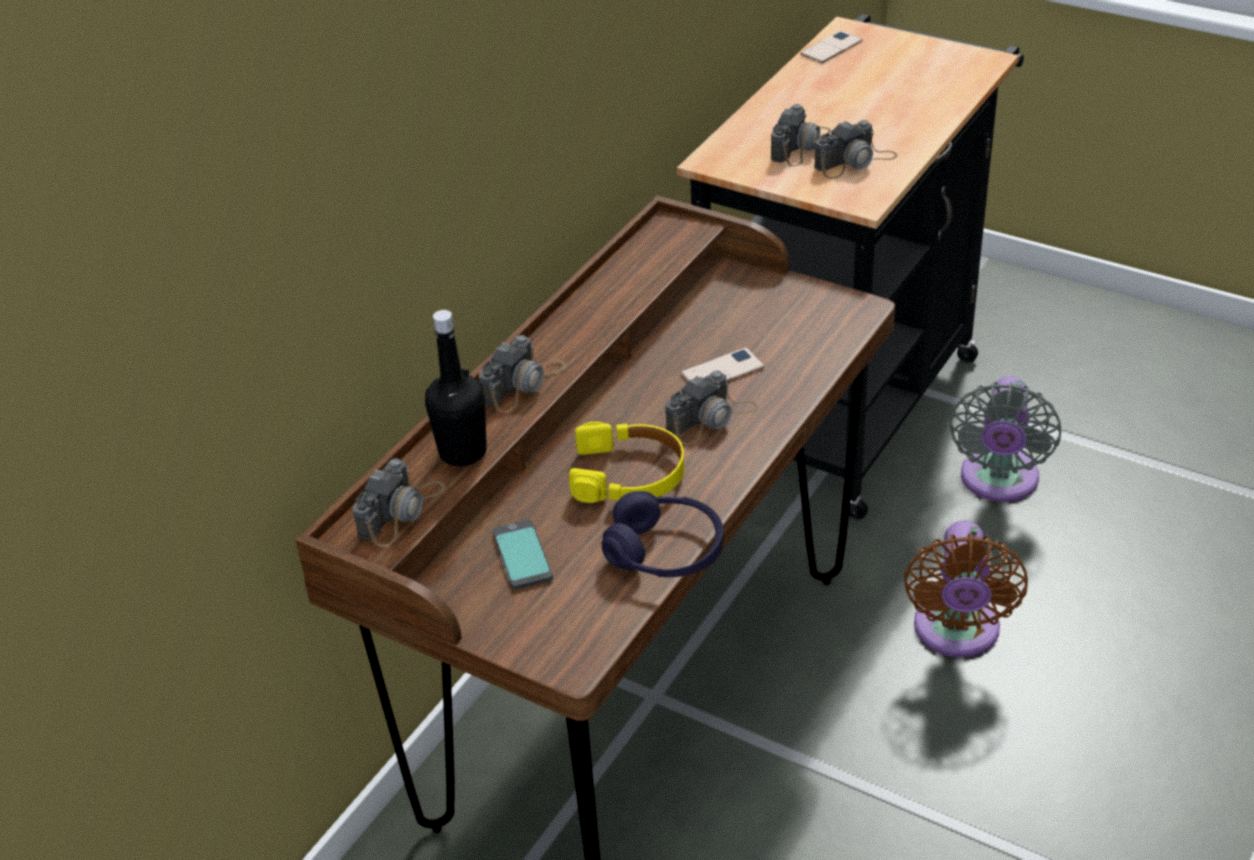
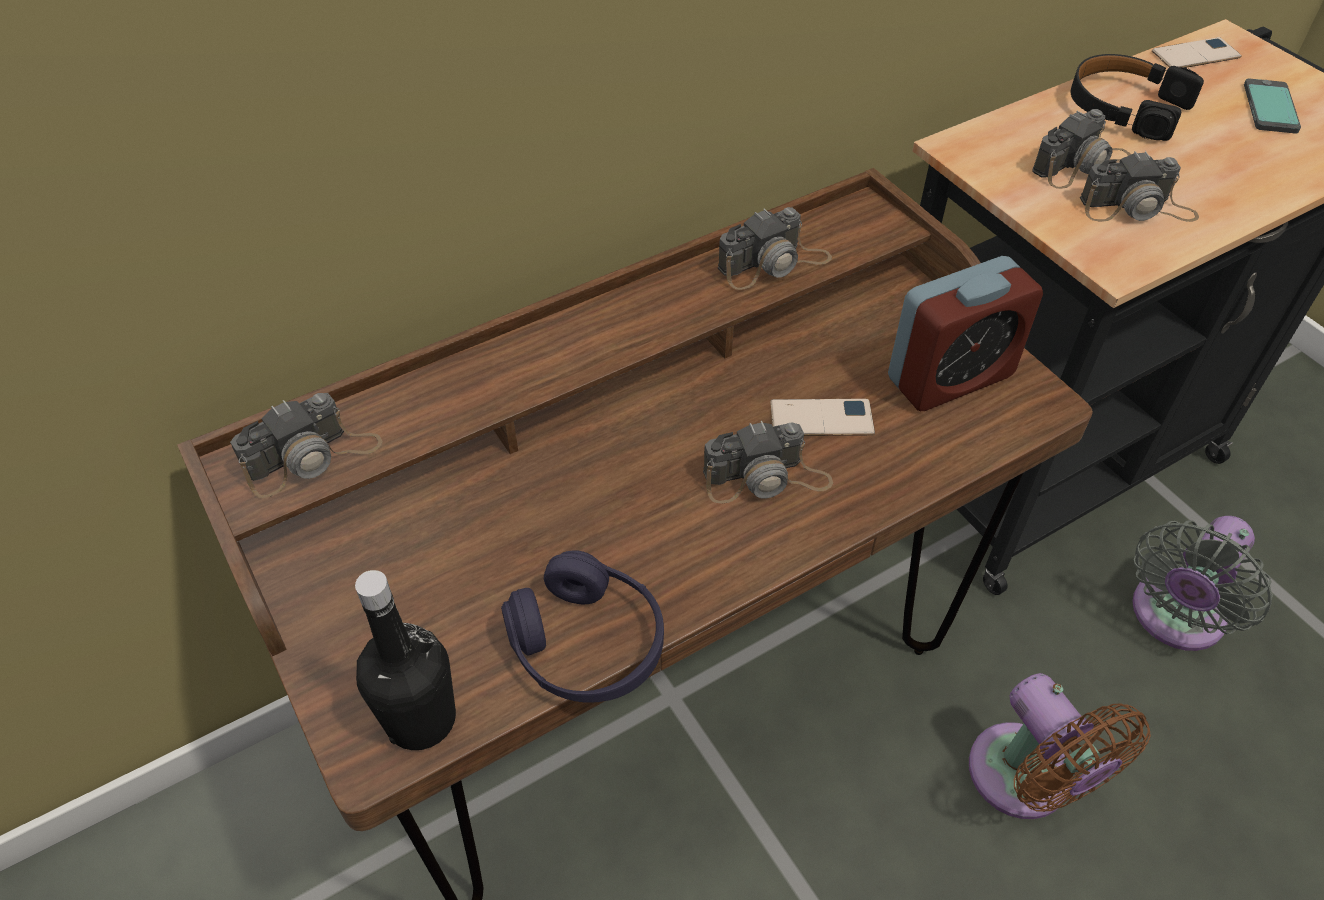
camera: 25 degrees right, 10 degrees up
(462, 452) = (433, 409): black bottle -> black bottle (421, 719)
(522, 556) = (428, 568): phone -> phone (1269, 108)
(523, 383) = (562, 347): camera -> camera (774, 263)
(629, 475) = (621, 513): yellow headphones -> none
(790, 316) = (950, 377): none -> alarm clock
(806, 98) = (1125, 107): none -> black headphones
(956, 633) = (1026, 782): brown fan -> brown fan turned 60 degrees counterclockwise

